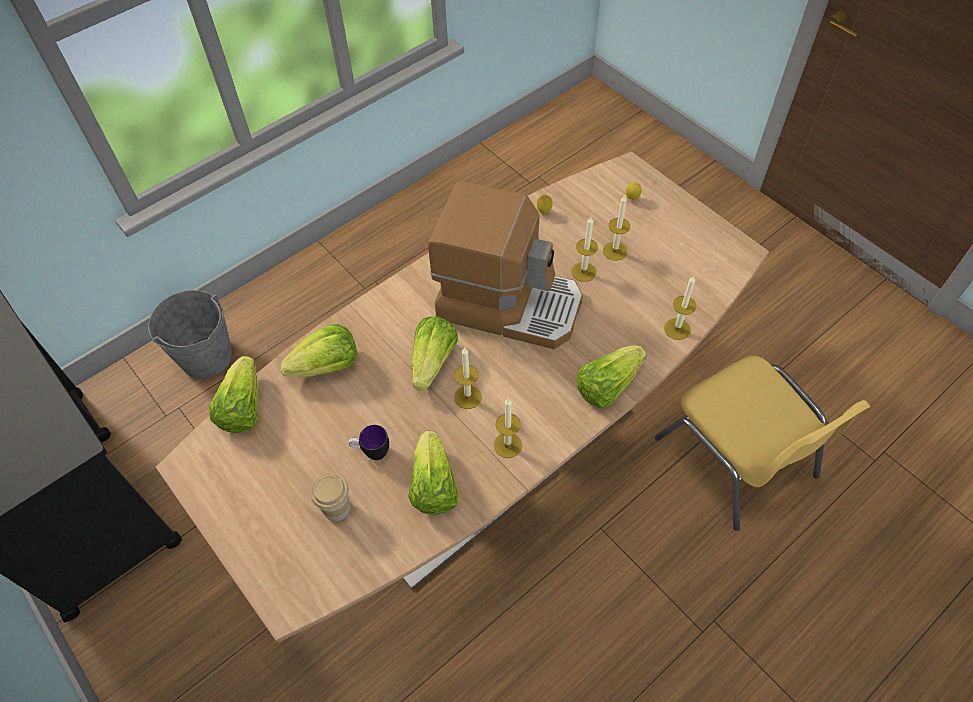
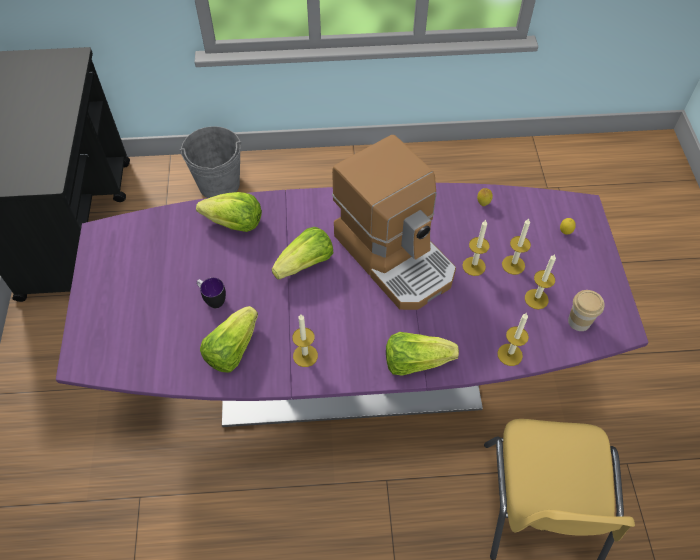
camera: 35 degrees right, 0 degrees up
(242, 407) = (160, 218): lettuce -> none
(336, 508) = (160, 321): cup -> cup (579, 321)
(468, 397) = (308, 304): candle -> candle (536, 299)
(490, 453) = (350, 371): brown dining table -> purple dining table

